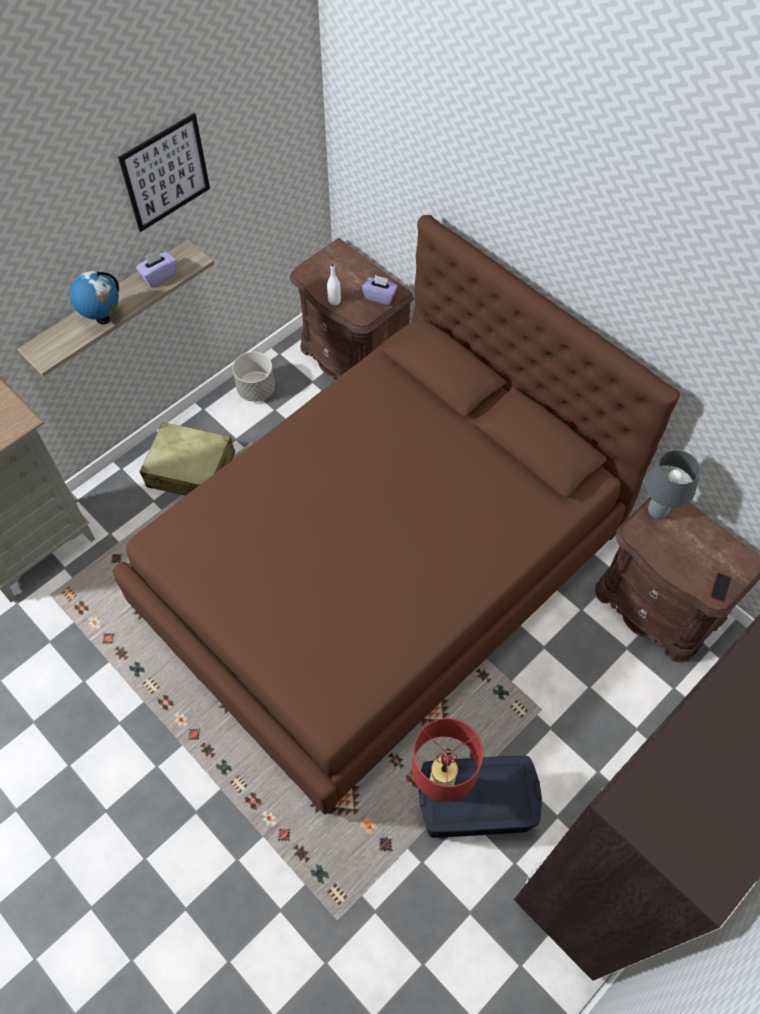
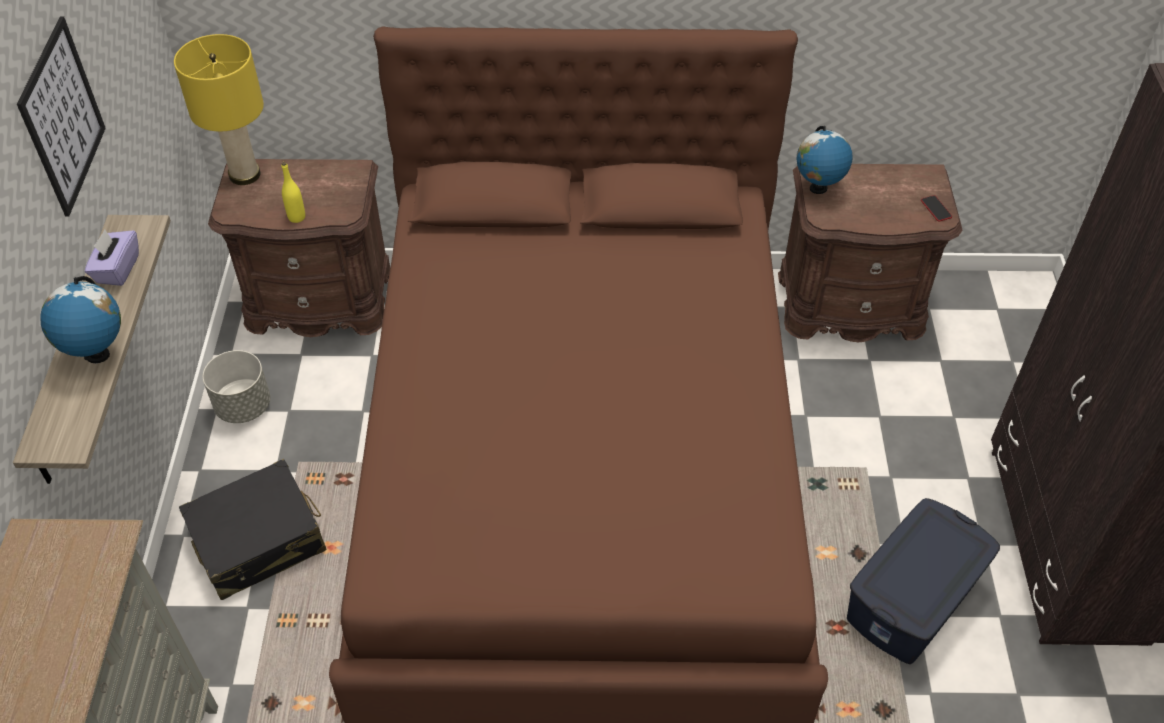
camera: 45 degrees left, 10 degrees down
(191, 470) = (259, 541): beige suitcase -> black suitcase
(334, 301) = (297, 217): white bottle -> yellow bottle
(336, 254) = (245, 175): none -> yellow table lamp
(380, 296) = (342, 183): purple tissue box -> none
(440, 788) = (891, 593): red table lamp -> none
(656, 511) = (818, 188): grey table lamp -> globe

